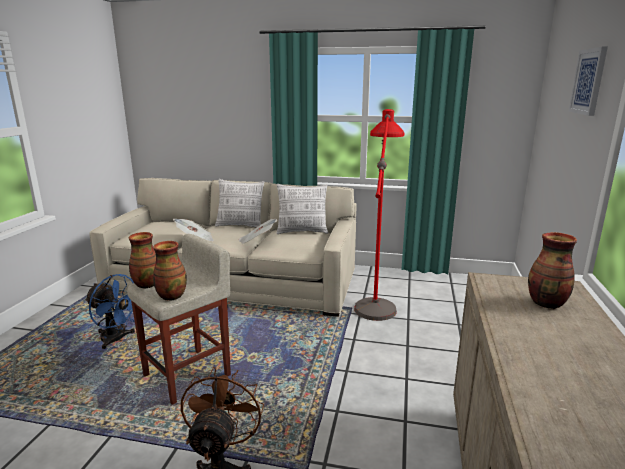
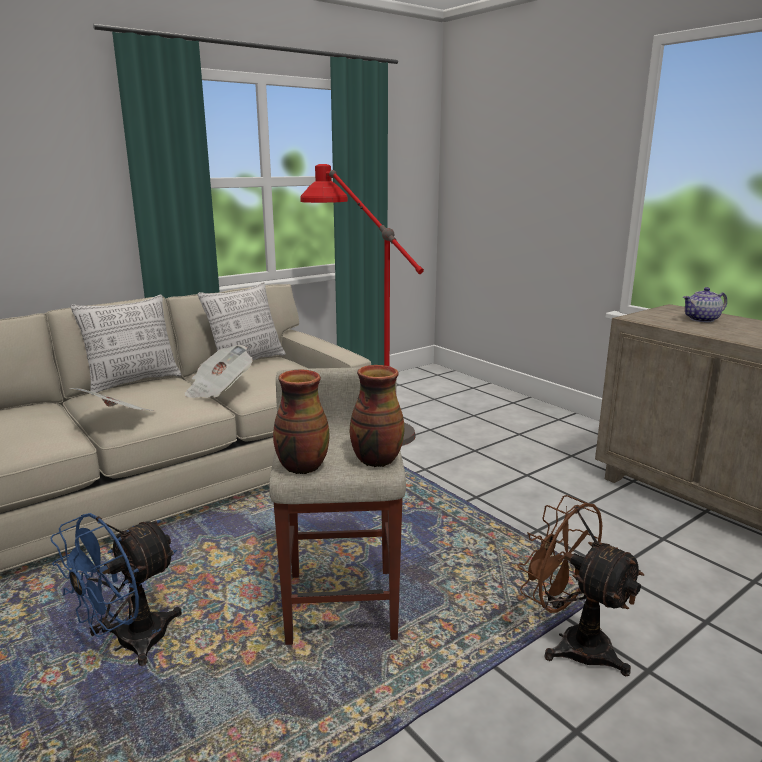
camera: 50 degrees left, 0 degrees up
(117, 339) = (129, 644): blue fan -> blue fan turned 150 degrees clockwise
(547, 303) = (702, 319): vase -> teapot
(589, 81) = (564, 125): picture -> none

